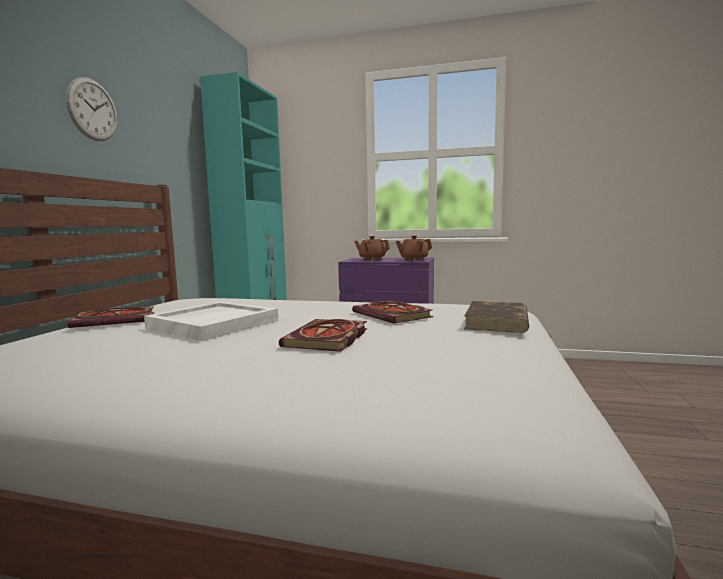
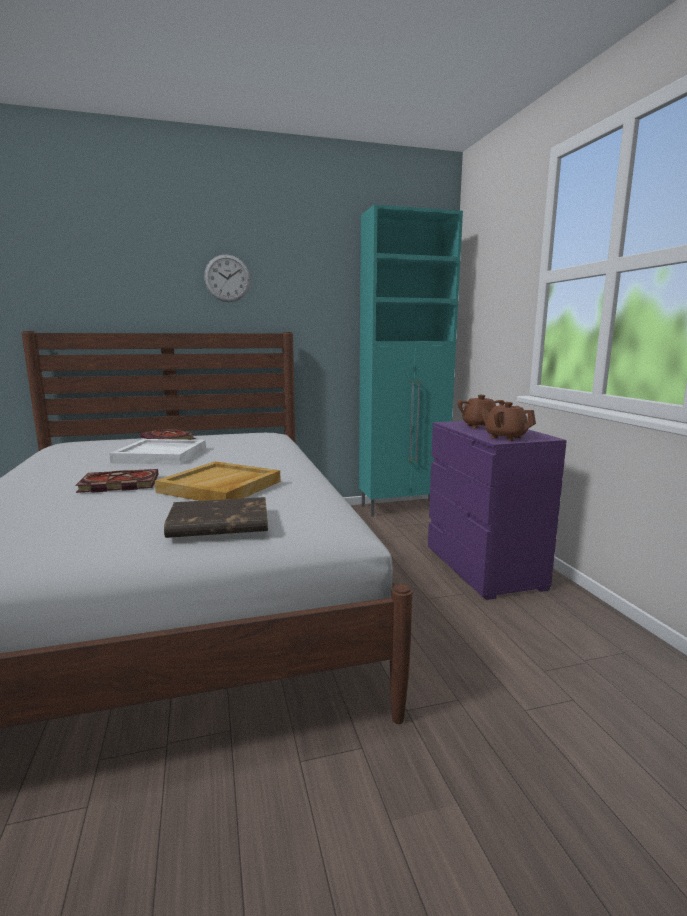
camera: 60 degrees right, 5 degrees up
(394, 315) = (220, 487): book -> beige tray

